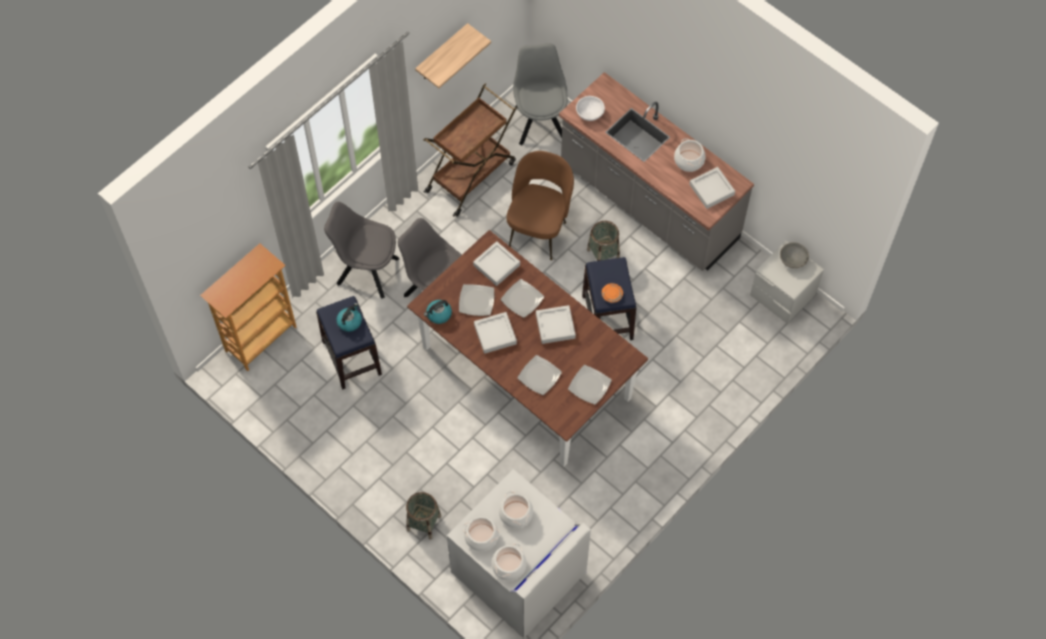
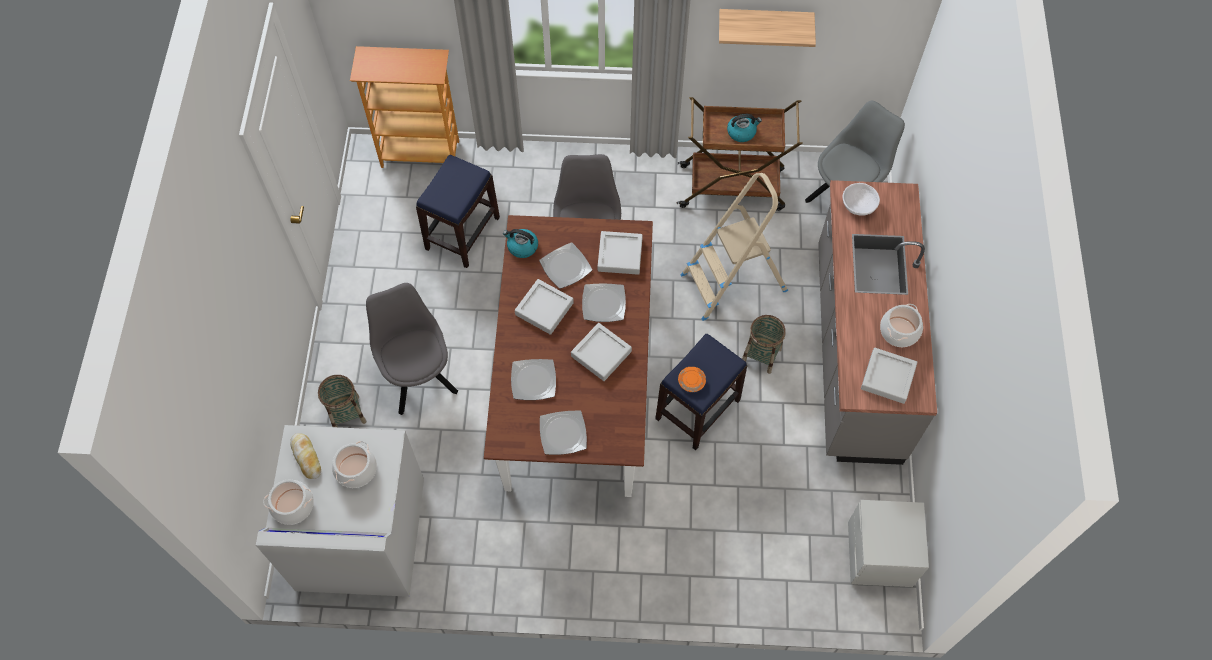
camera: 50 degrees right, 0 degrees up
(349, 321) = (459, 187): kettle -> kettle (741, 132)
(367, 271) = (558, 181): grey chair -> grey chair (418, 377)
(481, 537) = (306, 457): cooking pot -> bread
(539, 230) = (733, 283): brown chair -> beige step ladder
(793, 260) = (908, 527): grey bowl -> none

